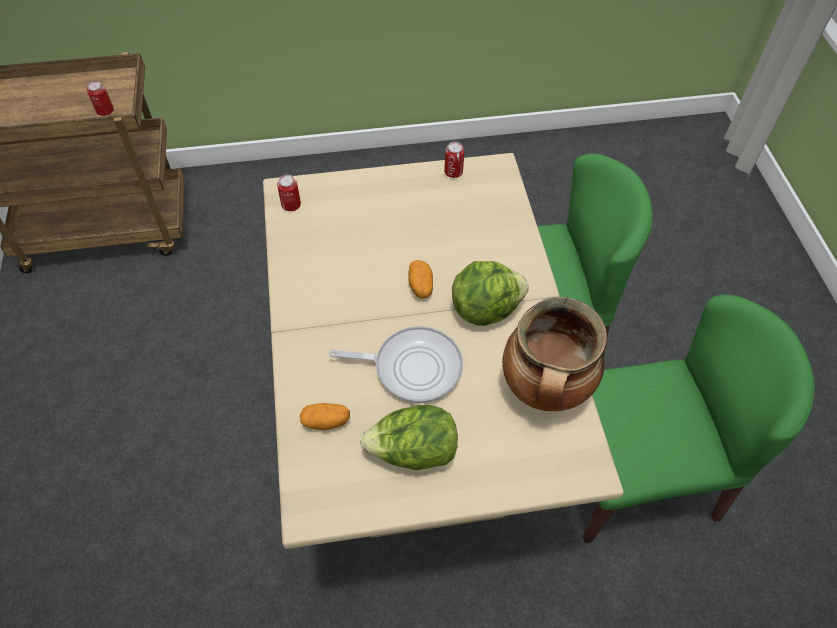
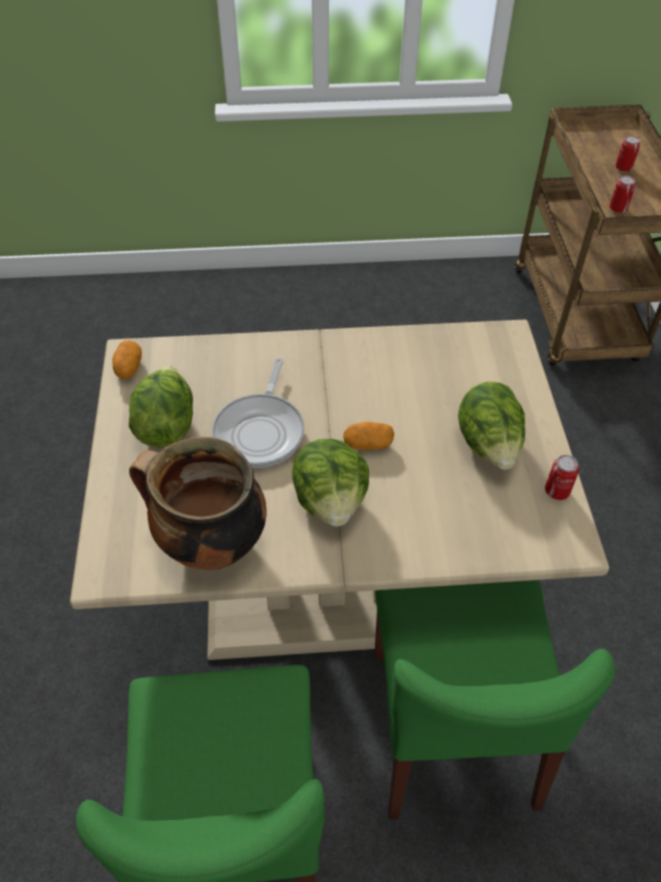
camera: 95 degrees right, 5 degrees down
(291, 205) = (487, 340): can -> can (623, 168)
(326, 421) = (213, 365): potato -> potato (128, 368)
(413, 208) = (489, 445): none -> lettuce

